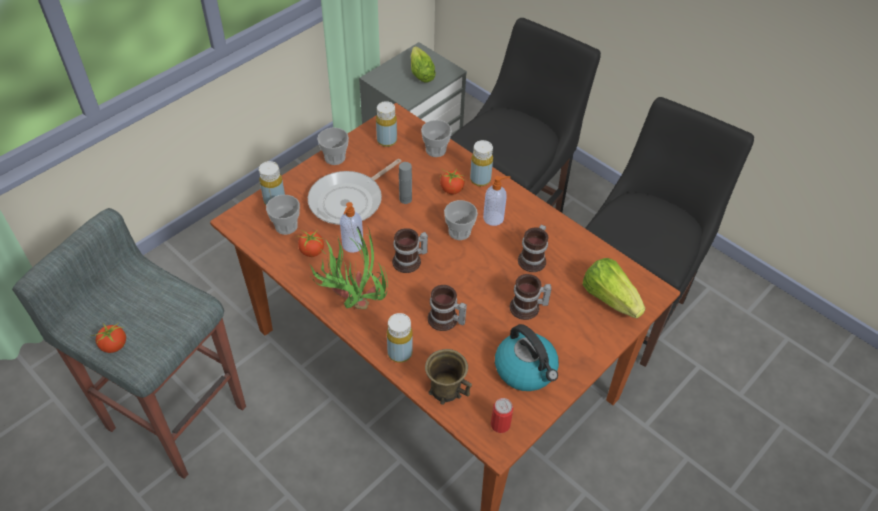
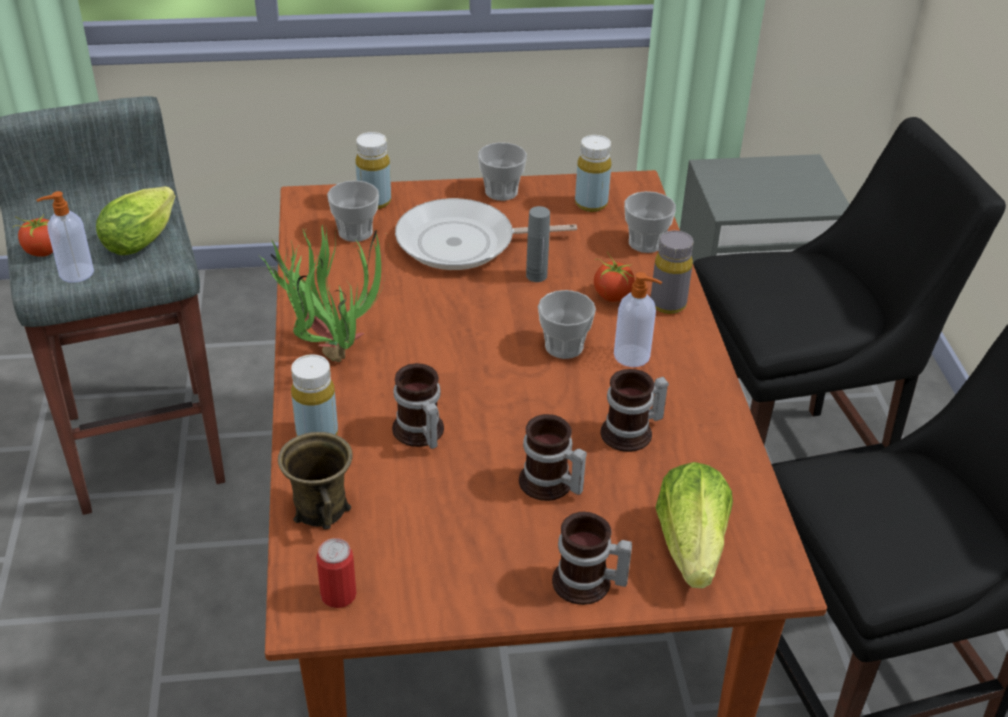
camera: 40 degrees right, 10 degrees down
(311, 251) = (351, 271): tomato -> none
(352, 245) = (407, 290): soap dispenser -> soap dispenser (75, 273)
(410, 262) = (456, 344): mug -> mug (587, 585)
(421, 72) = (783, 187): lettuce -> lettuce (144, 236)
(480, 180) = (668, 304): yellow bottle -> grey bottle
(526, 370) = (455, 555): kettle -> none

